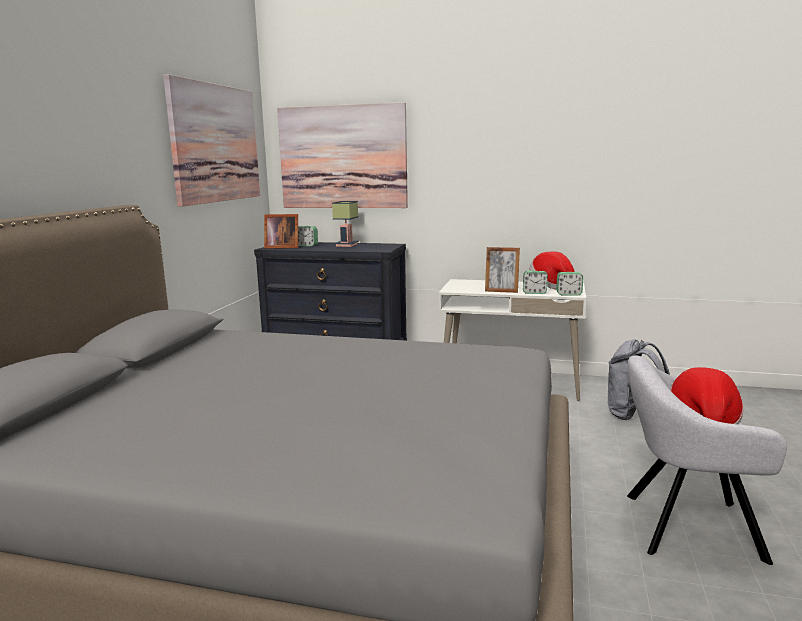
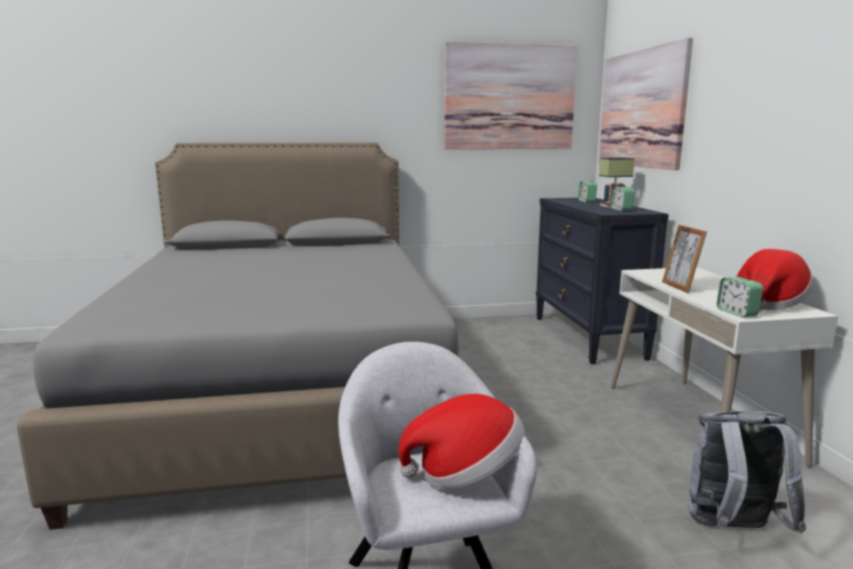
camera: 65 degrees right, 0 degrees up
(281, 247) = (563, 199): picture frame -> none
(534, 293) = (705, 299): alarm clock -> alarm clock (621, 210)

